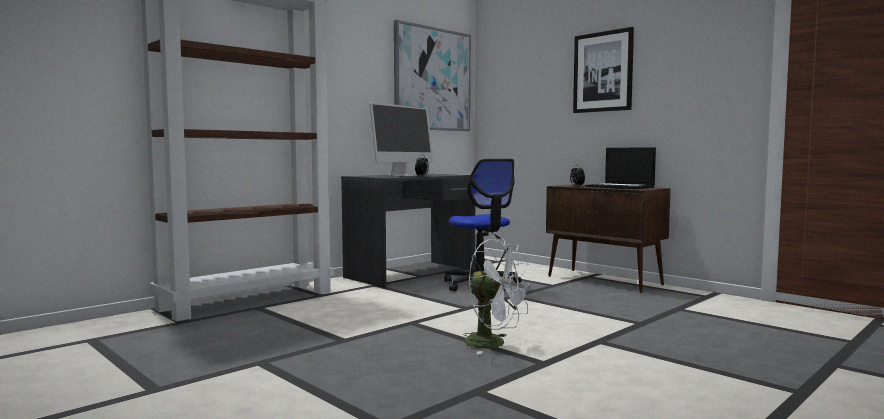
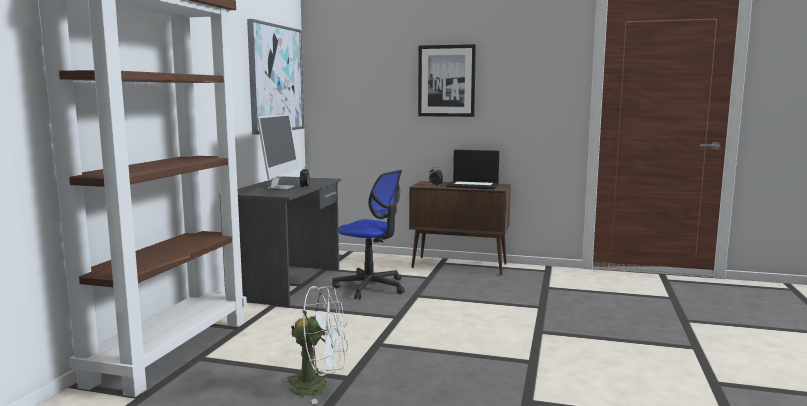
camera: 30 degrees left, 5 degrees up
(493, 344) = (474, 352): white fan -> white fan (318, 386)

